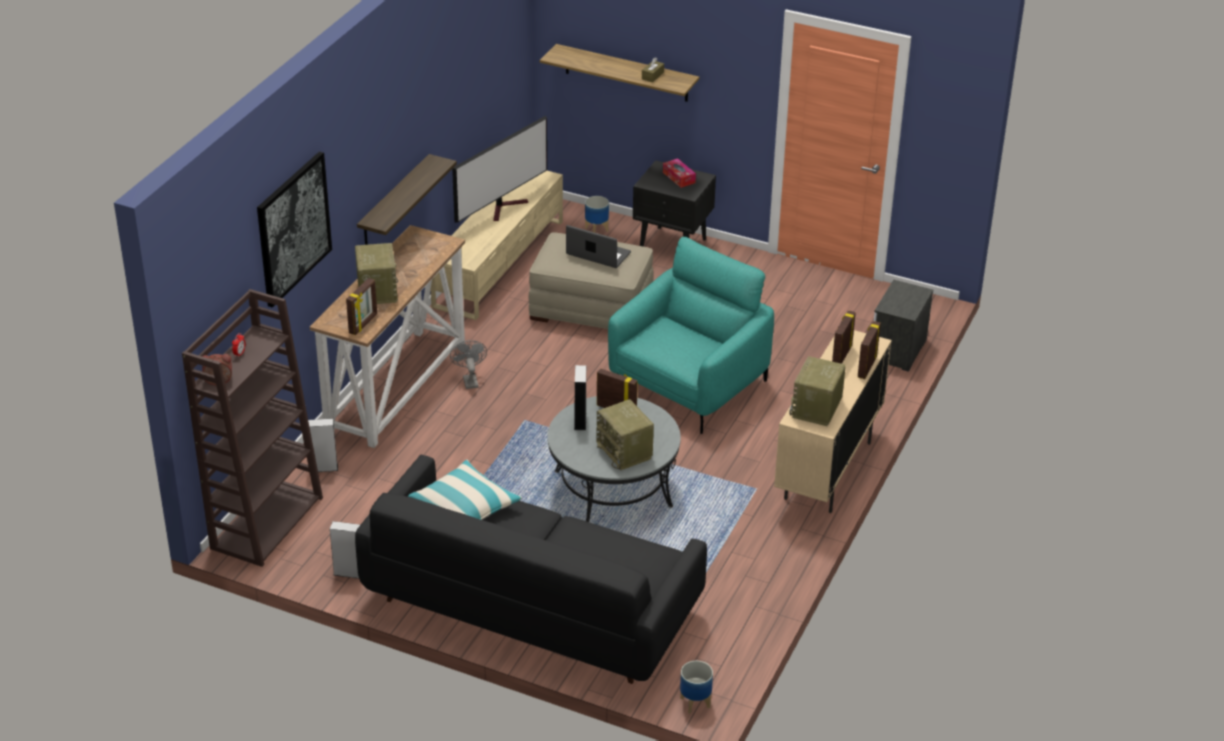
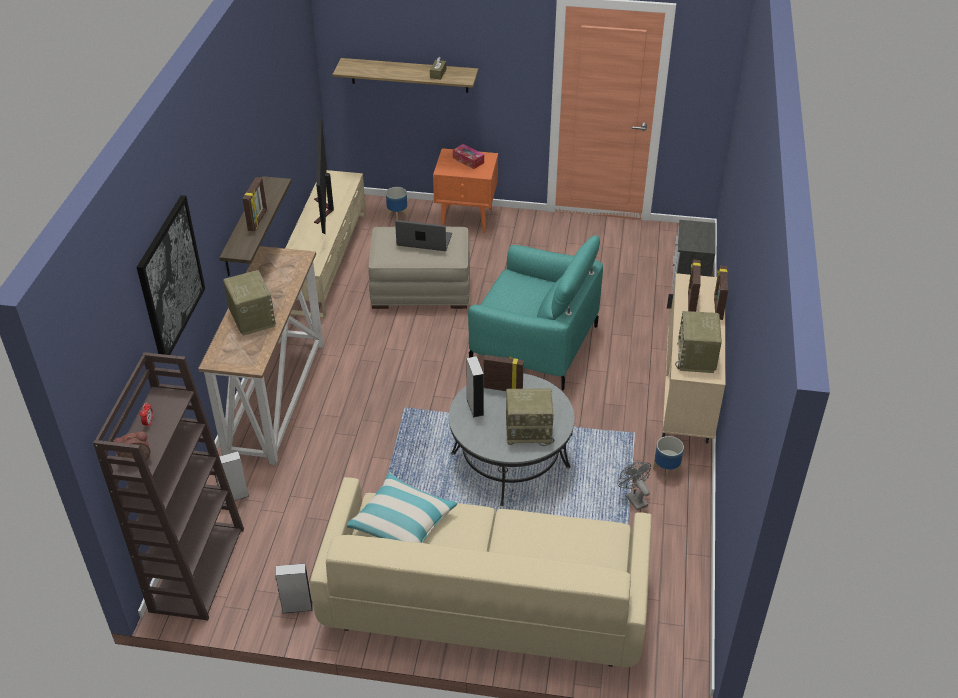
camera: 15 degrees left, 5 degrees up
(363, 324) = (251, 355): picture frame -> picture frame (258, 220)
(469, 380) = (340, 377): grey fan -> grey fan (633, 498)
(505, 207) = (324, 211): television -> television turned 150 degrees clockwise
(532, 604) = (484, 600): black sofa -> beige sofa
(625, 452) = (529, 431): radio -> radio turned 45 degrees counterclockwise
(673, 245) = (467, 219): black nightstand -> orange nightstand
(688, 385) = (533, 344): turquoise armchair -> turquoise armchair turned 90 degrees clockwise
(694, 703) = (678, 673): planter -> planter (666, 470)

